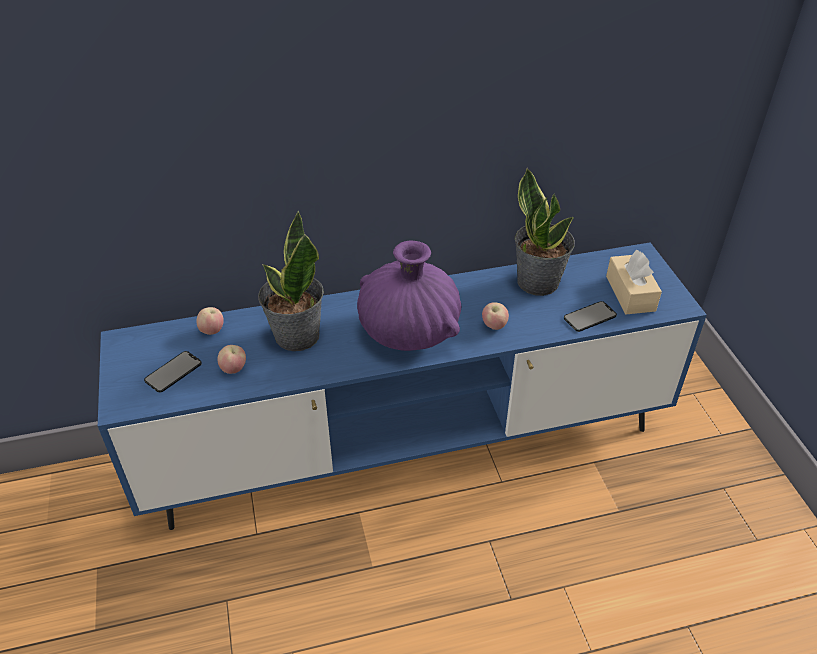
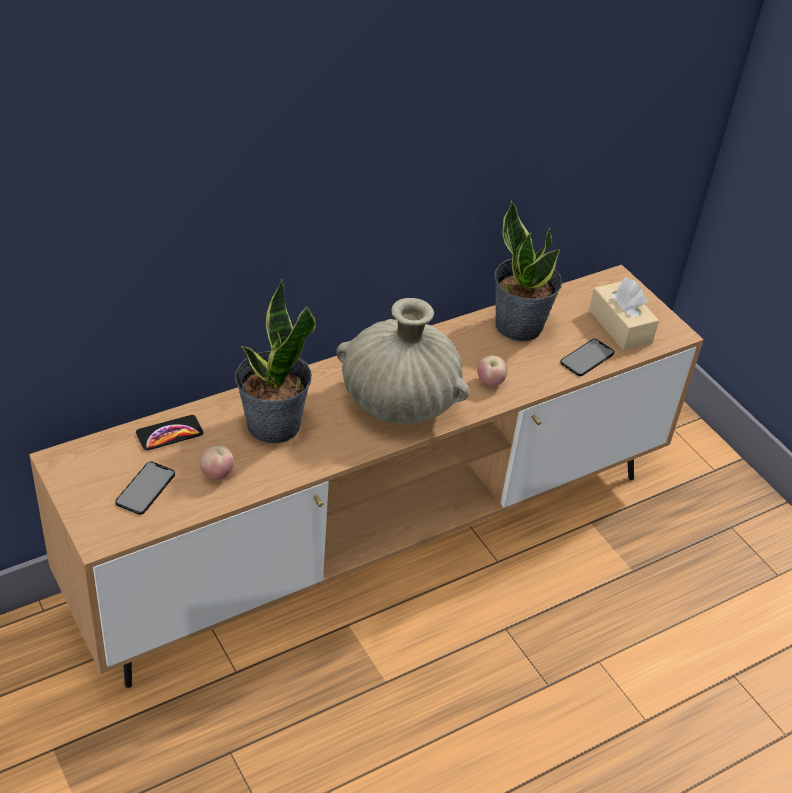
camera: 20 degrees left, 0 degrees up
(212, 331) = (169, 433): apple -> phone
(407, 447) = (378, 541): blue tv stand -> brown tv stand
(409, 331) = (399, 401): purple vase -> beige vase

